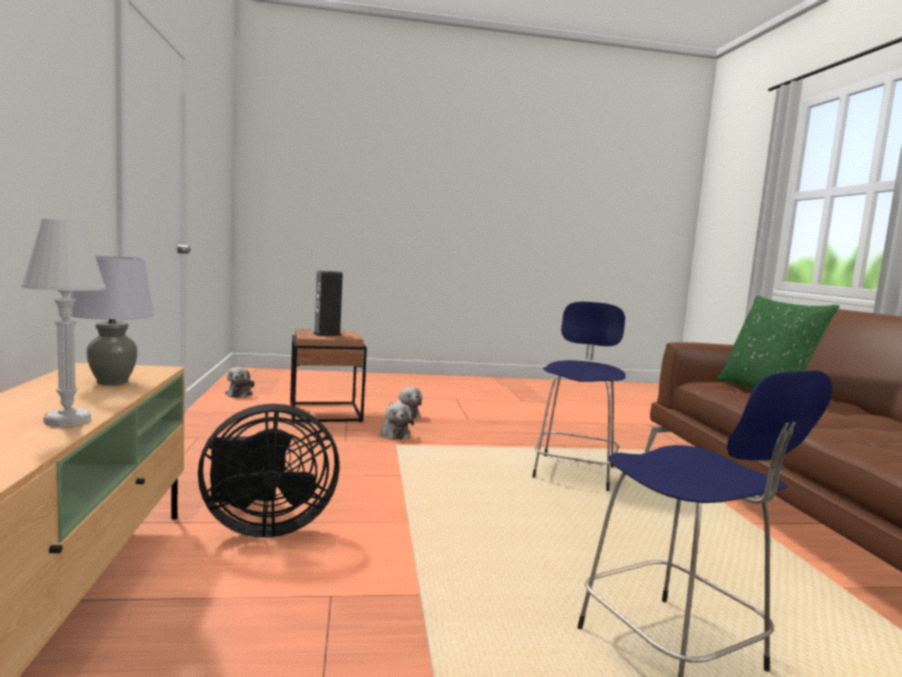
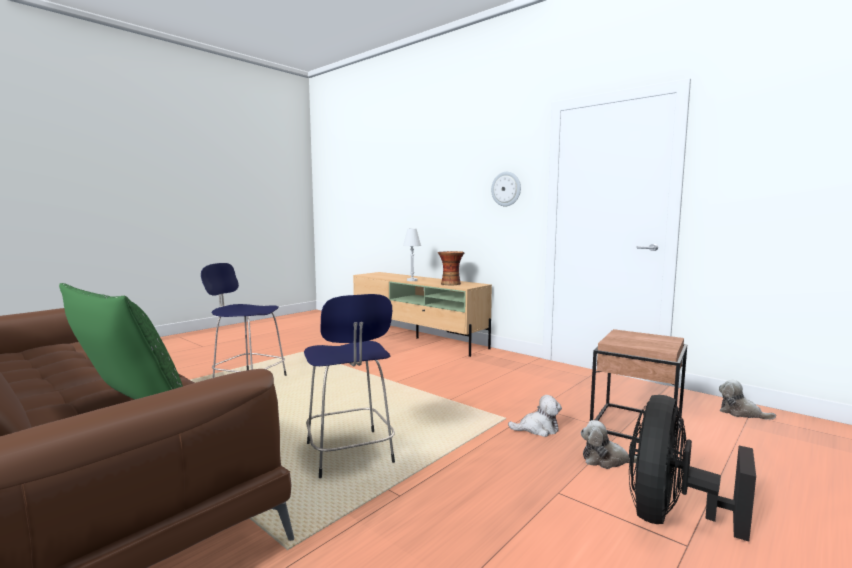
camera: 140 degrees right, 0 degrees up
(77, 123) = (506, 189): none -> wall clock
(113, 382) = (450, 284): grey table lamp -> vase
(263, 526) = (438, 363): black fan -> black fan (672, 516)
(327, 334) = (640, 339): speaker -> none
(394, 434) = (537, 429): plush toy -> plush toy turned 150 degrees clockwise

